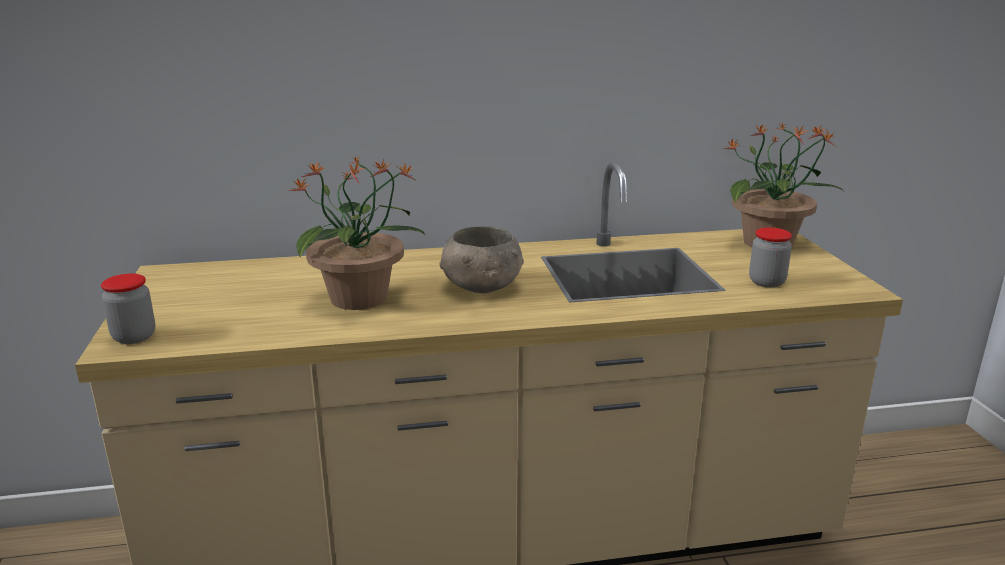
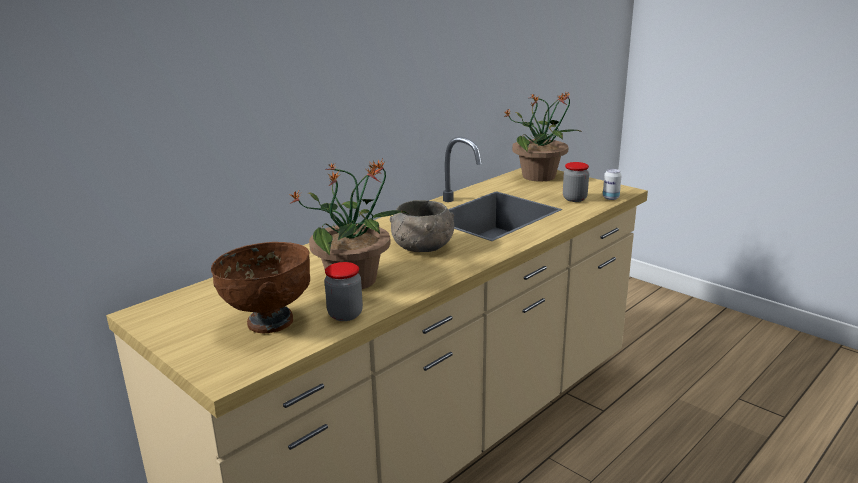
camera: 35 degrees left, 0 degrees up
(134, 337) = (224, 364): jar -> jar (345, 315)
(228, 312) = (269, 321): none -> brown bowl
(822, 294) = (610, 198): none -> can

